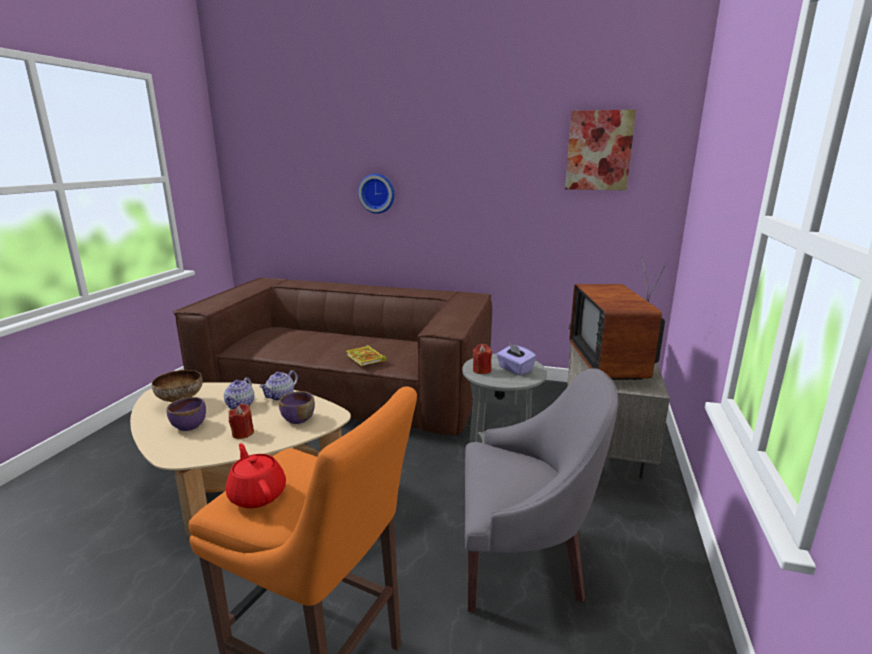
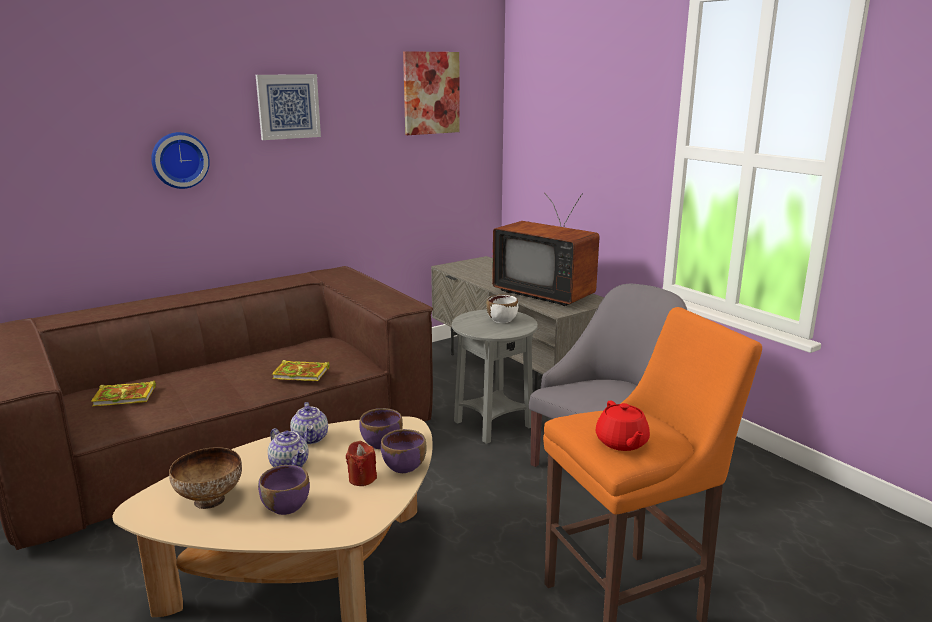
camera: 50 degrees left, 0 degrees up
(257, 494) = (621, 443): red teapot -> red teapot turned 105 degrees counterclockwise
(272, 440) = (404, 466): none -> purple bowl
(278, 336) = (126, 396): none -> book
(458, 158) = (288, 106): none -> picture
(482, 370) = (483, 329): red candle -> none
(515, 369) = (502, 320): purple tissue box -> white bowl

